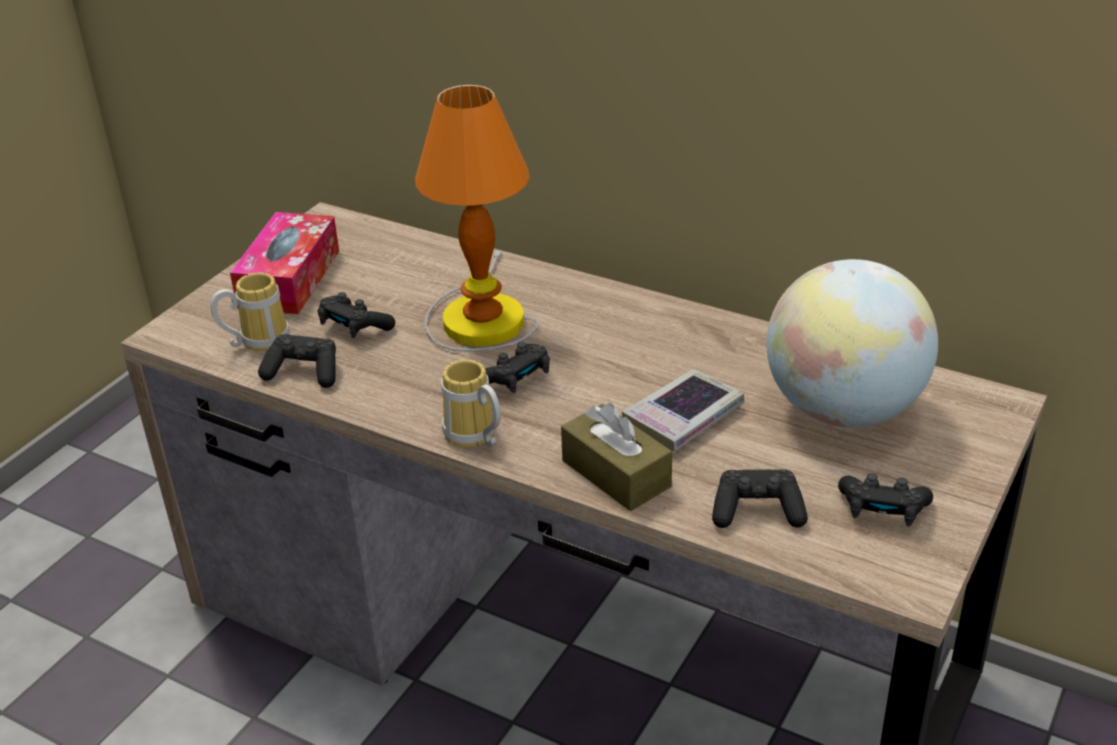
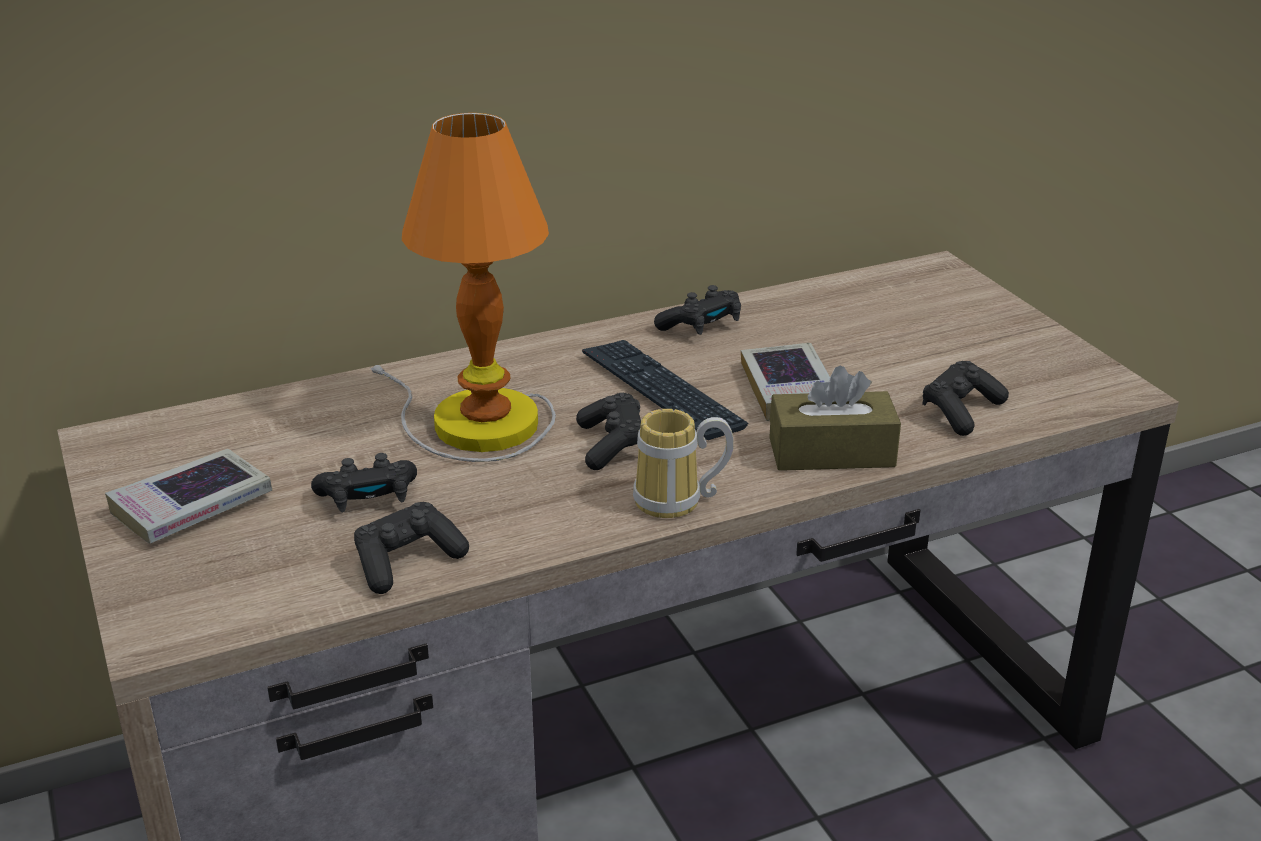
camera: 55 degrees left, 5 degrees down
(258, 340) = (288, 571): mug -> none
(289, 279) = (192, 506): tissue box -> book
(610, 366) = (661, 391): none -> keyboard
(843, 410) = (868, 323): globe -> none
(882, 511) = (1017, 363): black game controller -> black game controller (701, 326)

